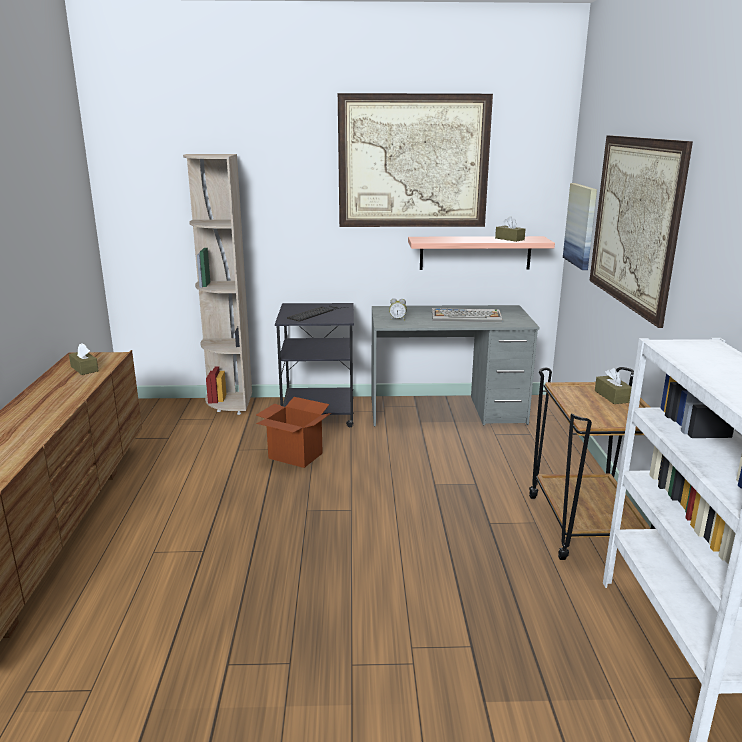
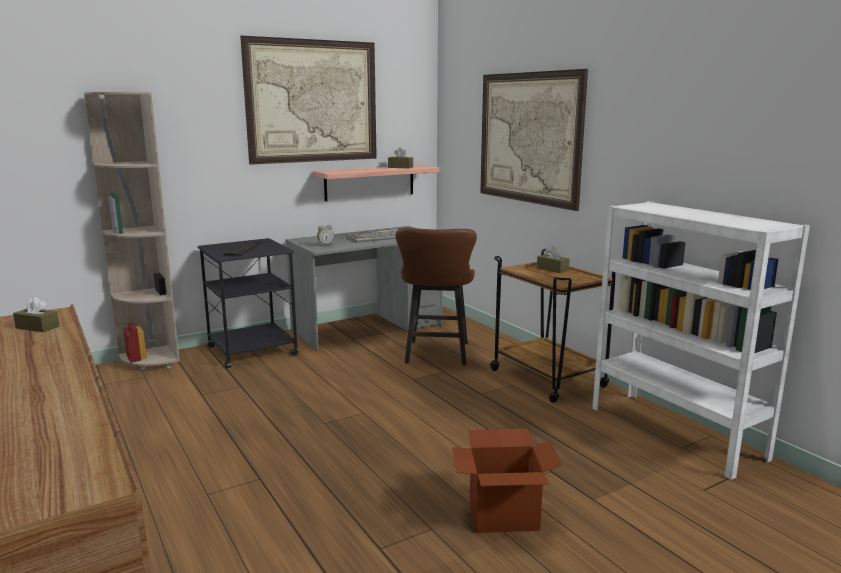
camera: 30 degrees left, 5 degrees down
(295, 456) = (267, 387): cardboard box -> cardboard box (503, 516)
(485, 463) = (436, 356): none -> brown stool
(581, 225) = (458, 151): picture -> none

